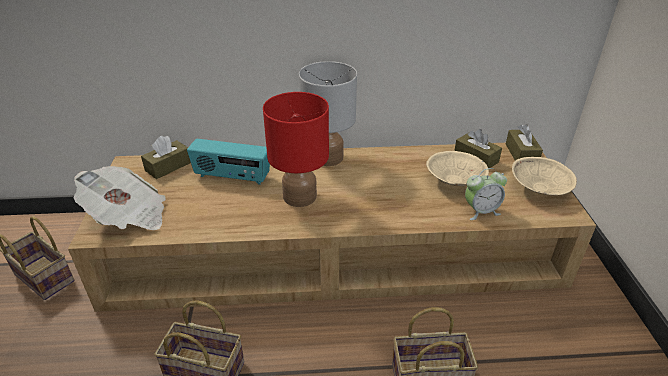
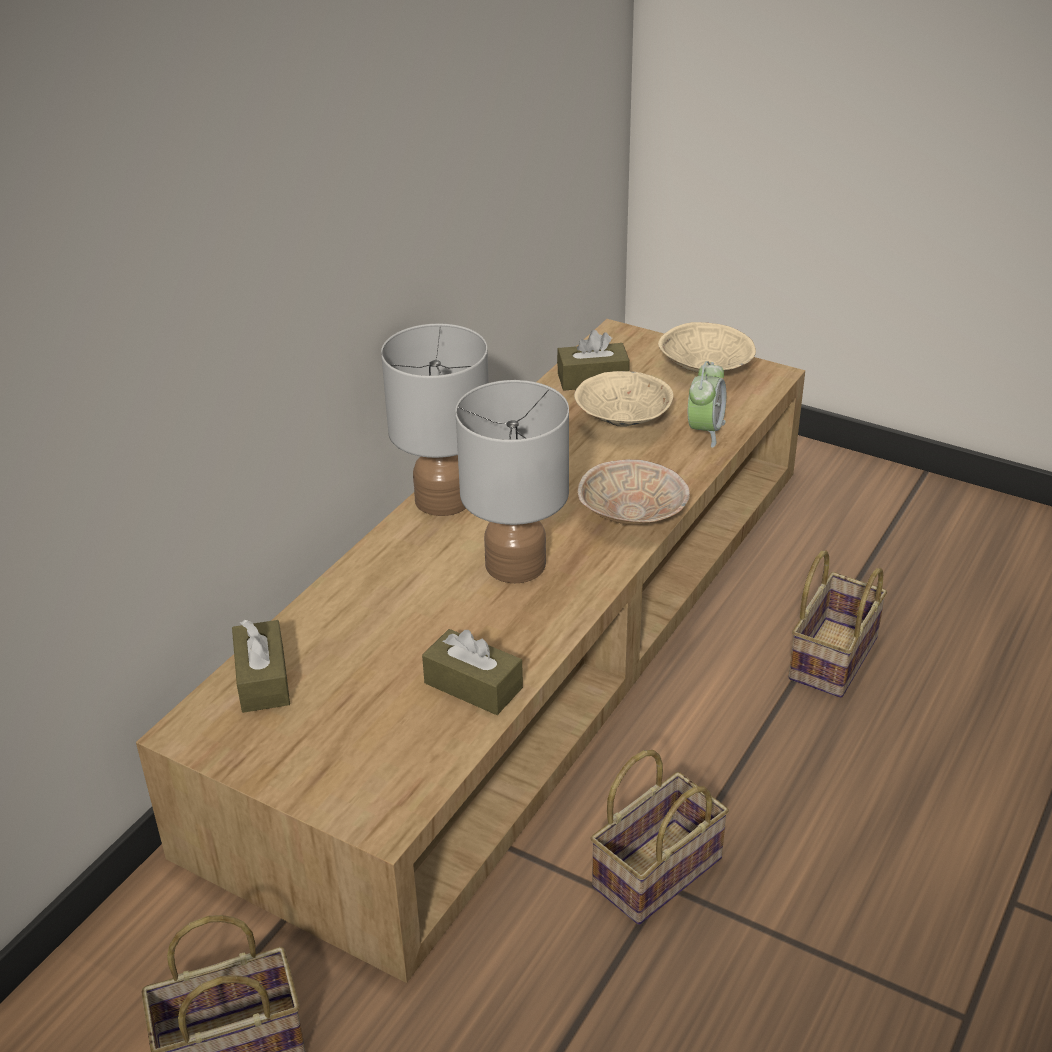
camera: 55 degrees left, 0 degrees up
(128, 216) = (372, 766): newspaper -> none
(232, 177) = (384, 615): radio -> none
(300, 196) = (515, 564): red table lamp -> grey table lamp
(377, 216) = (633, 515): none -> beige bowl
(521, 154) = (623, 342): brown tissue box -> brown tissue box (473, 685)

